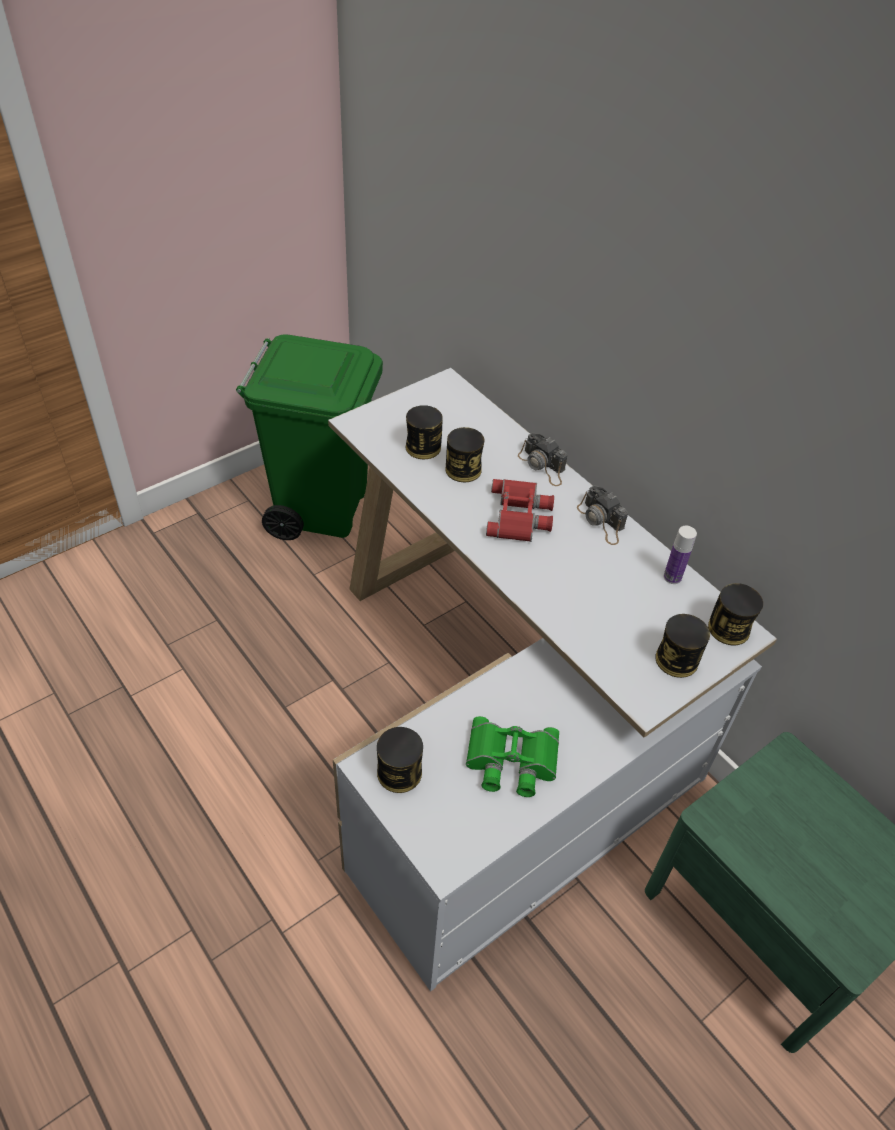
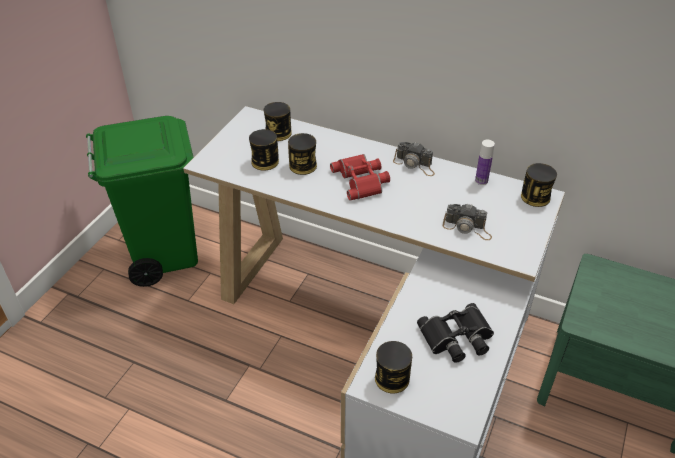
camera: 25 degrees left, 5 degrees down
(510, 762) = (457, 338): green binoculars -> black binoculars
(543, 466) = (353, 145): camera -> camera (467, 228)
(676, 659) = (520, 227): can -> can (278, 133)

